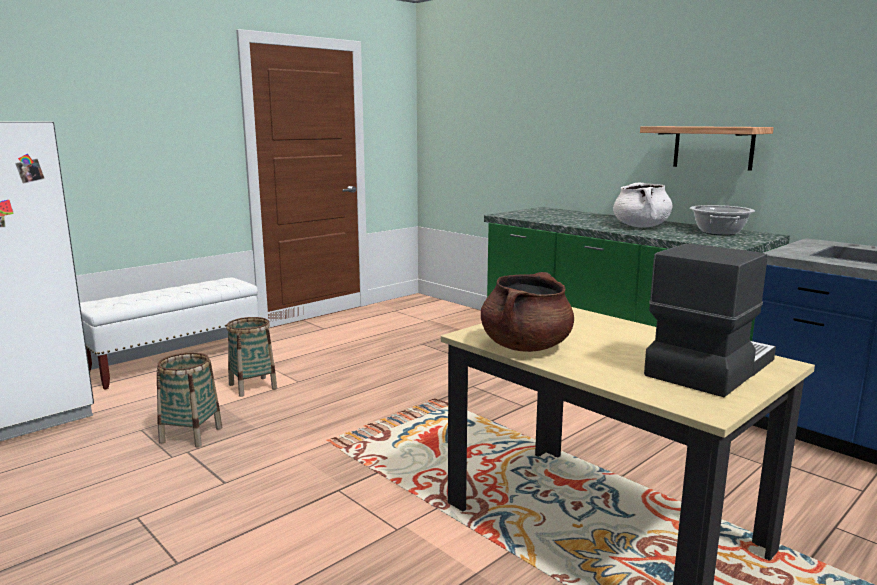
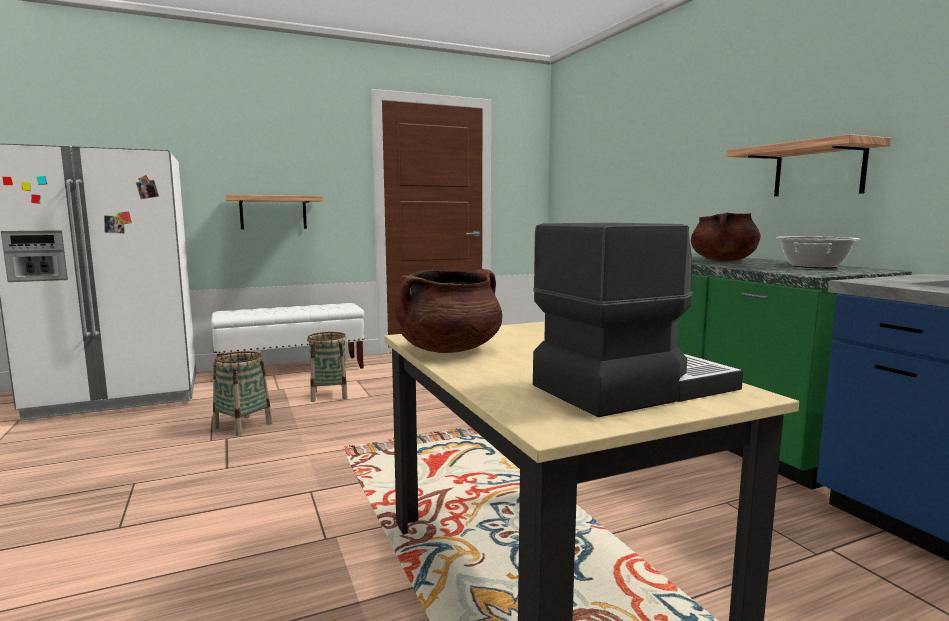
camera: 20 degrees right, 5 degrees down
(135, 179) = (273, 212): none -> shelf
(641, 226) = (723, 260): white cooking pot -> brown cooking pot

